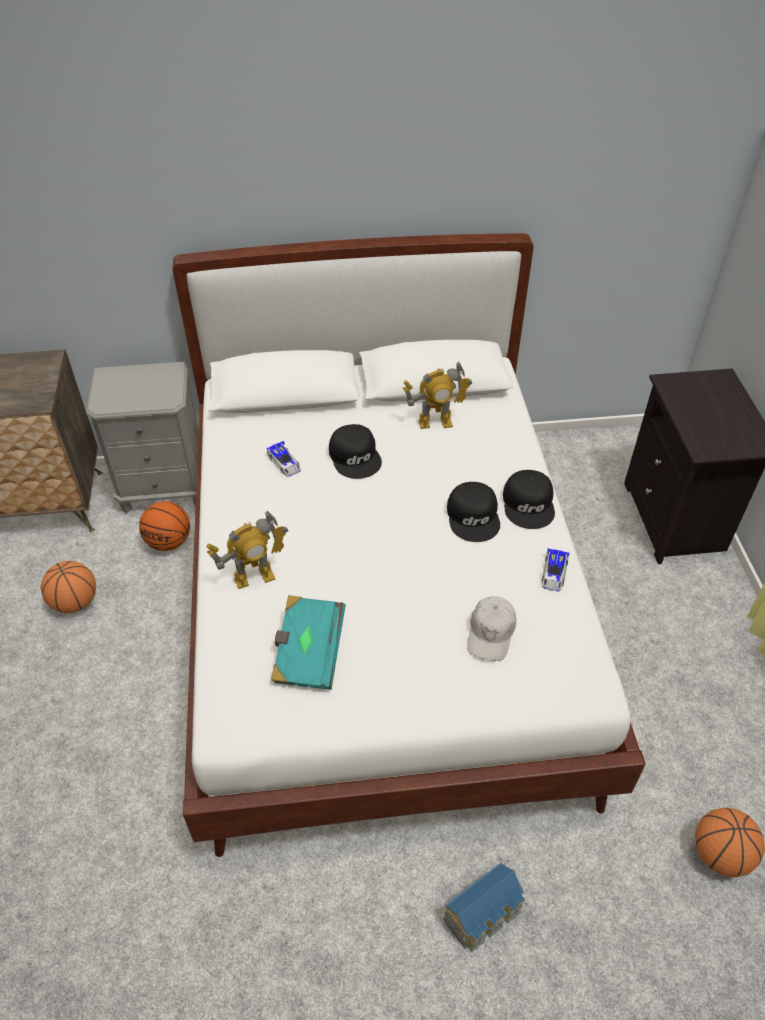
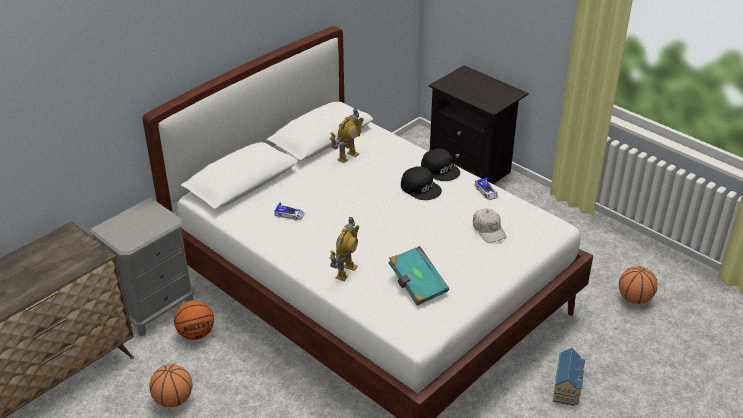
camera: 40 degrees left, 10 degrees down
(356, 456) = (325, 192): black cap -> none

